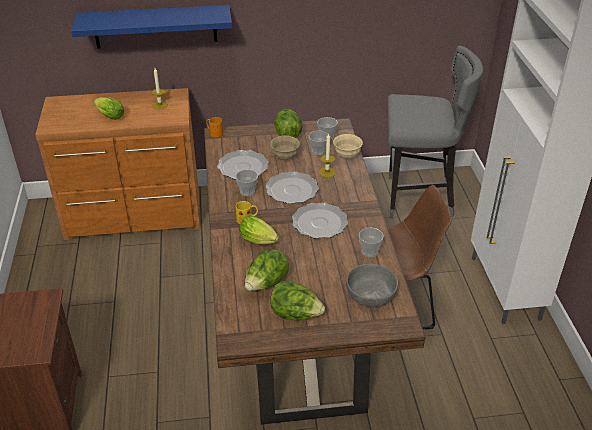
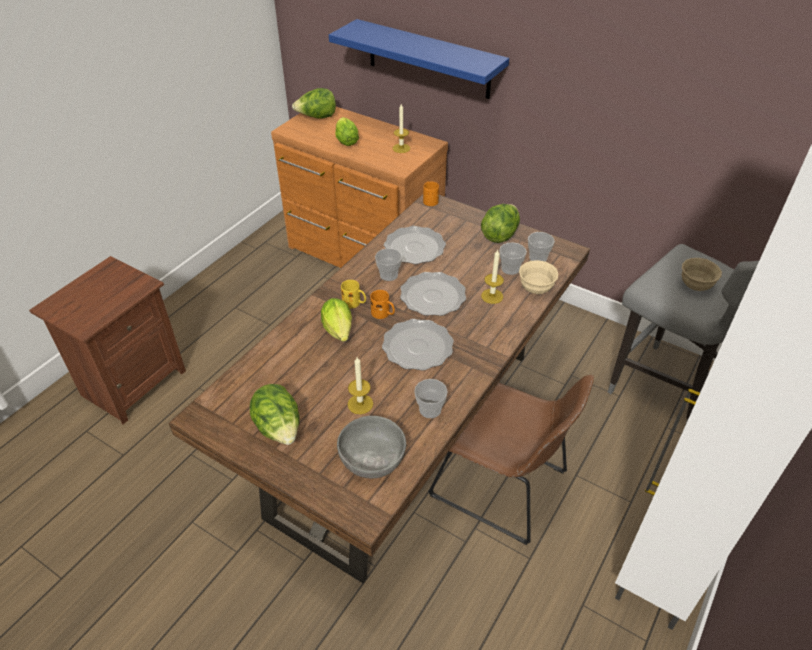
camera: 40 degrees right, 5 degrees up
(266, 284) = (292, 380): lettuce -> lettuce (317, 117)
(274, 216) = (383, 314): none -> orange mug
(285, 157) = (468, 258): beige bowl -> beige bowl (695, 286)
(326, 272) = (360, 404): none -> candle

